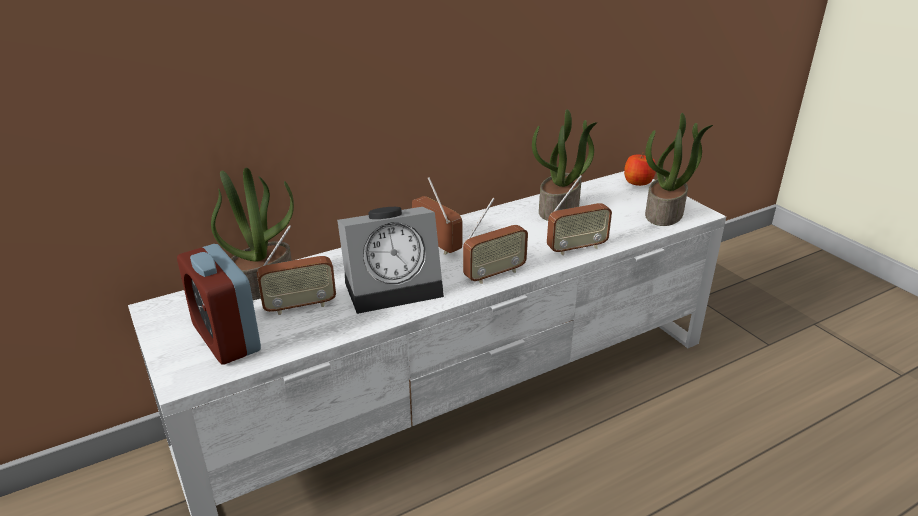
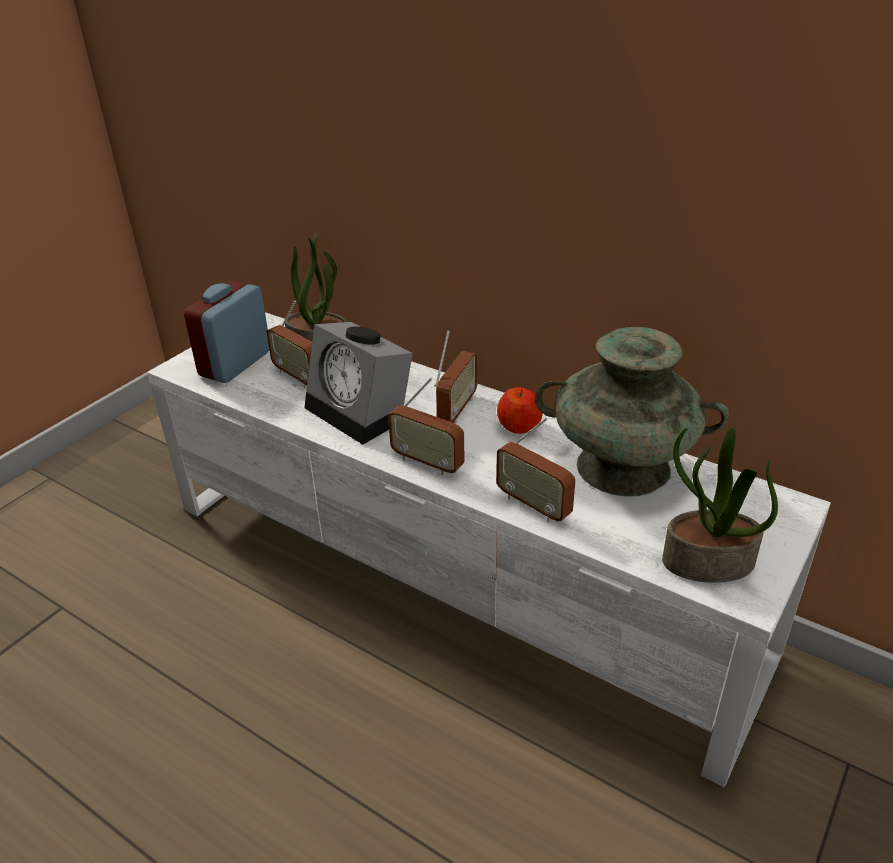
camera: 65 degrees right, 5 degrees up
(559, 209) = (621, 468): potted plant -> turquoise vase
(638, 182) = (784, 516): apple -> apple (519, 426)

